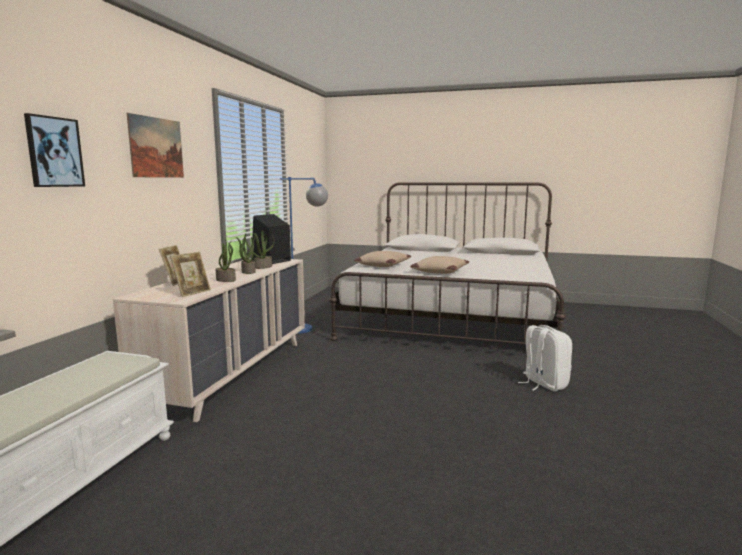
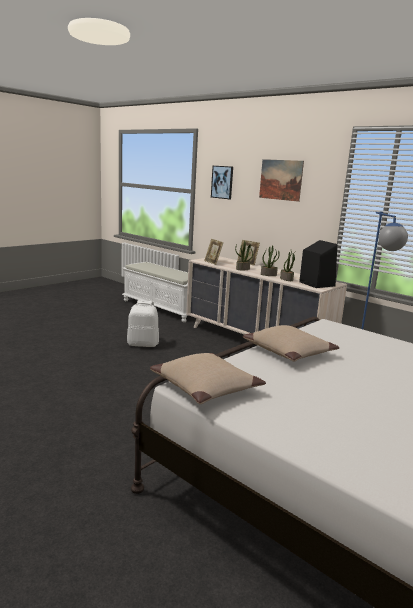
camera: 115 degrees right, 5 degrees up
(382, 265) = (353, 338): beige pillow -> beige pillow (206, 387)
(543, 384) = (104, 444): white backpack -> white backpack (143, 344)

